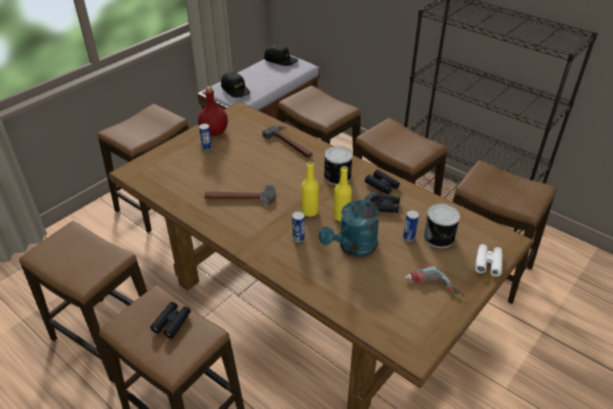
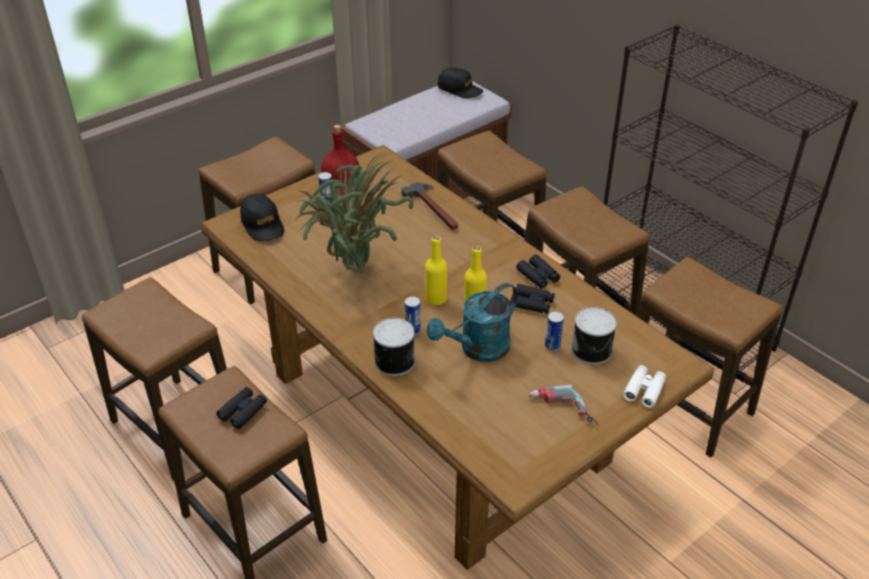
camera: 10 degrees right, 0 degrees up
(235, 89) = (389, 126): black cap -> black cap (263, 225)
(240, 198) = (353, 273): hammer -> potted plant
(336, 176) = (482, 258): can -> can (393, 361)

